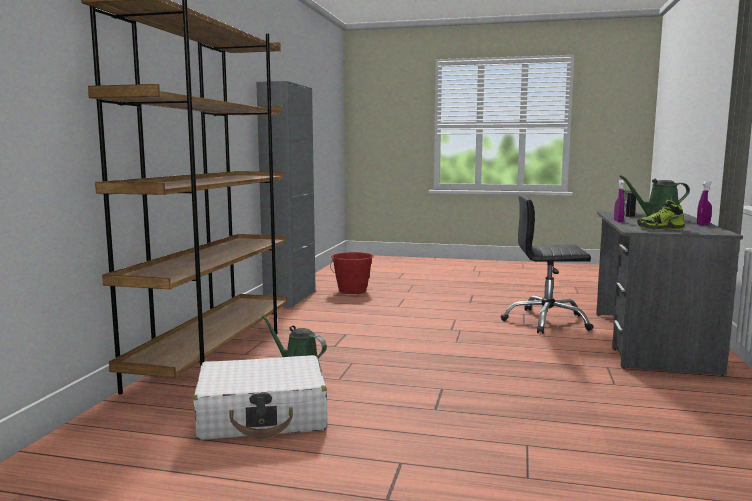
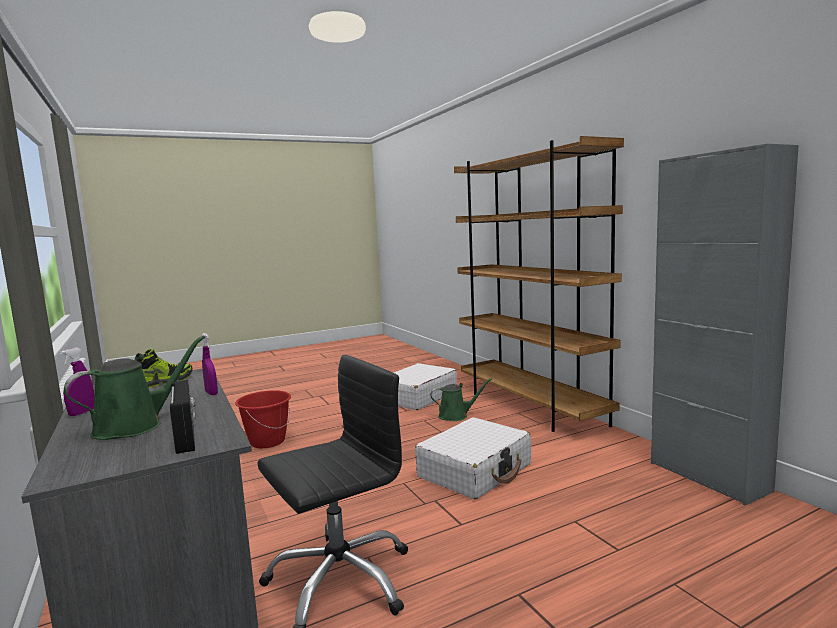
camera: 140 degrees right, 0 degrees up
(352, 291) = (723, 533): red bucket -> red bucket (267, 441)
(394, 333) = (475, 471): none -> white suitcase

